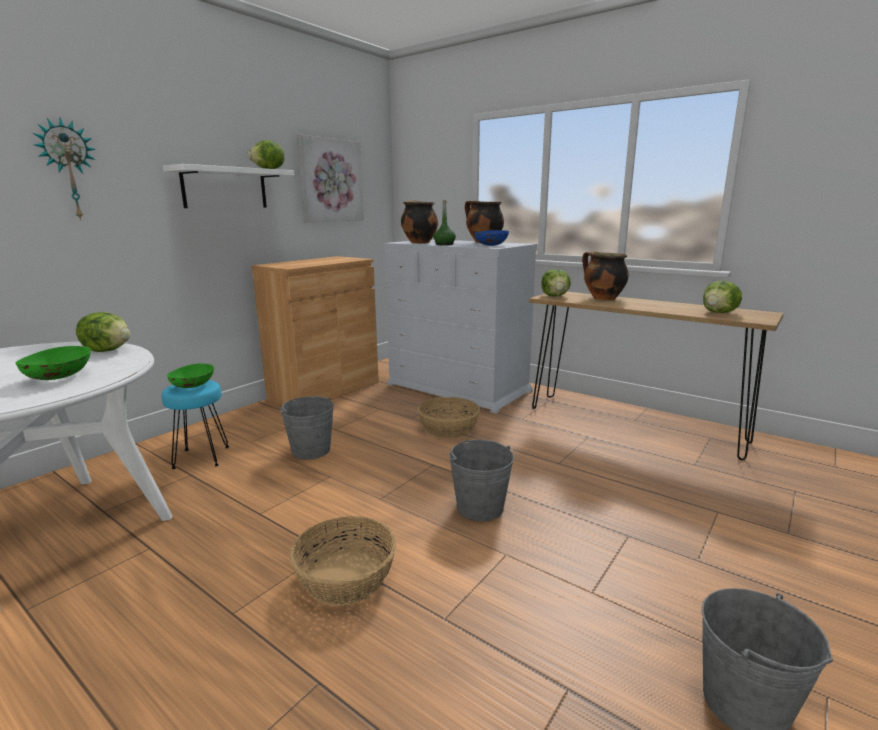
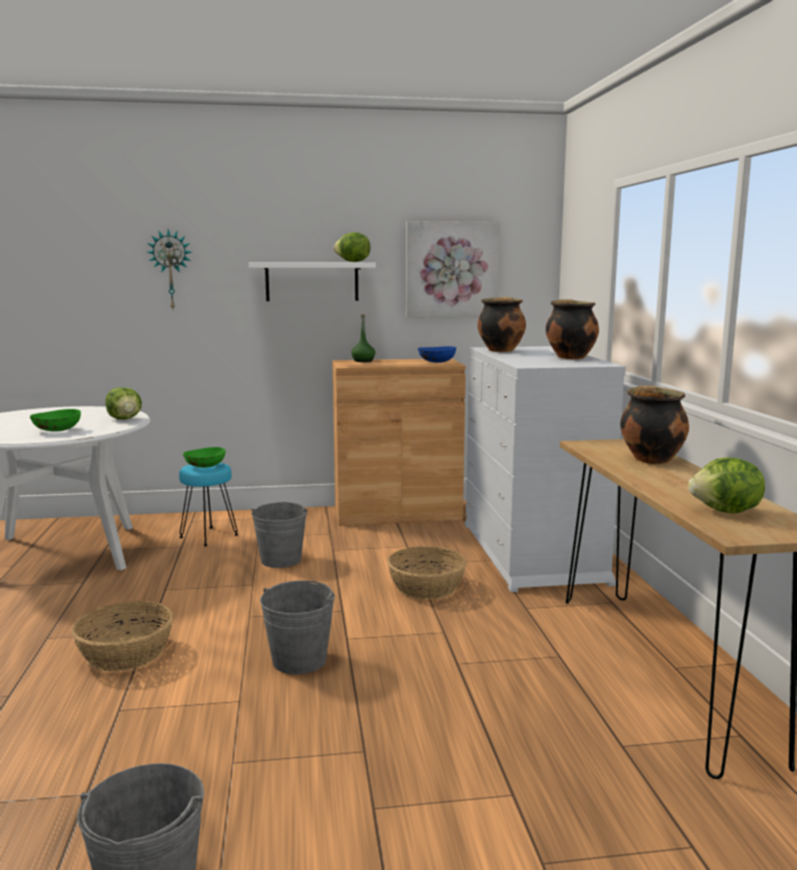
camera: 45 degrees right, 5 degrees down
(444, 244) = (506, 356): green bottle -> green bottle (363, 361)
(491, 245) = (541, 363): blue bowl -> blue bowl (436, 362)
(555, 296) = (601, 445): lettuce -> none

